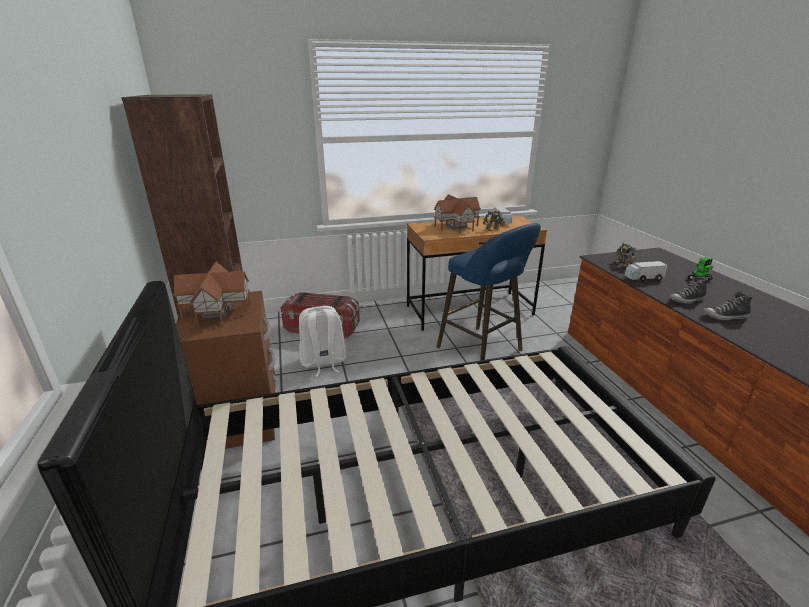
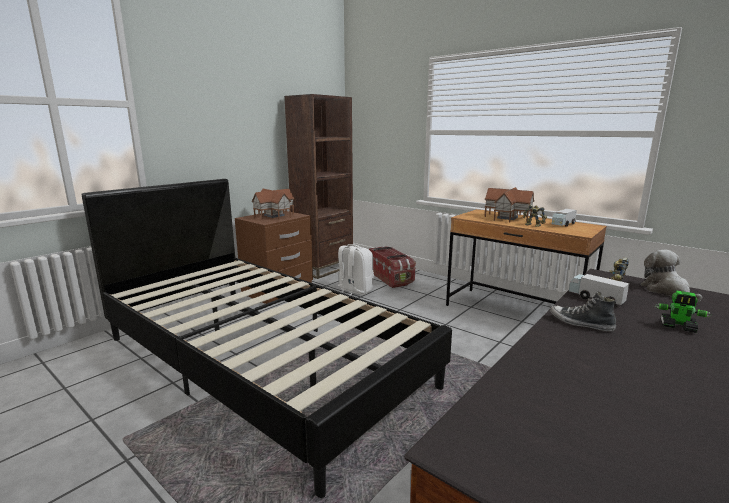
camera: 55 degrees right, 10 degrees down
(483, 351) = (461, 336): blue stool -> none
(639, 257) = (667, 291): none -> plush toy
(725, 317) = (574, 346): shoe -> none

